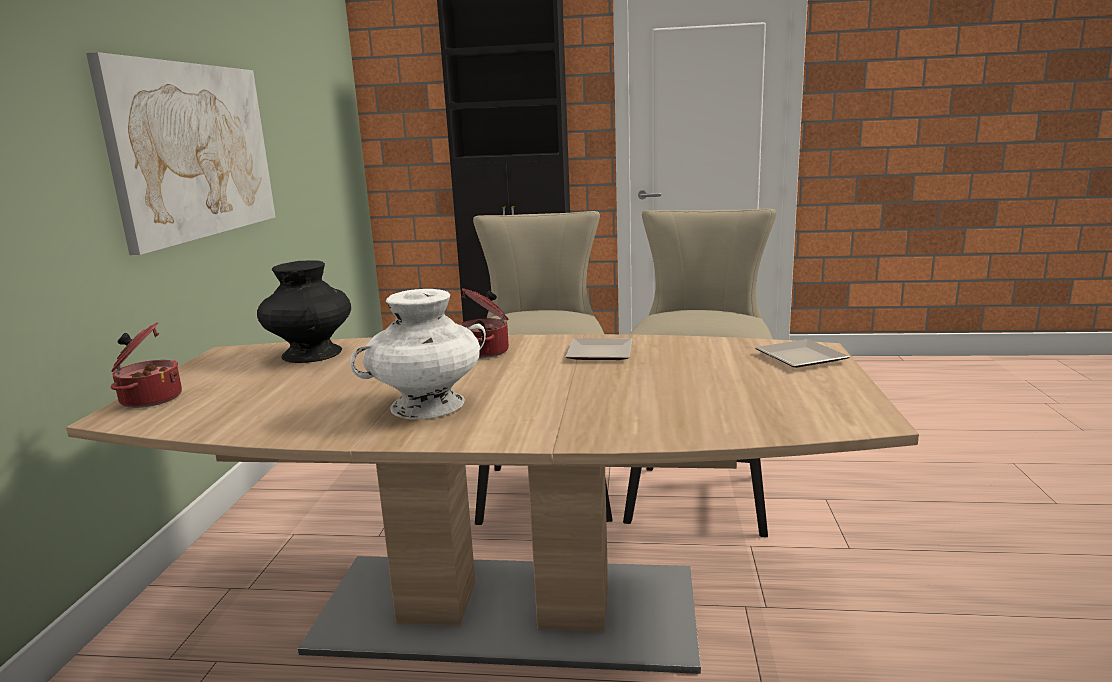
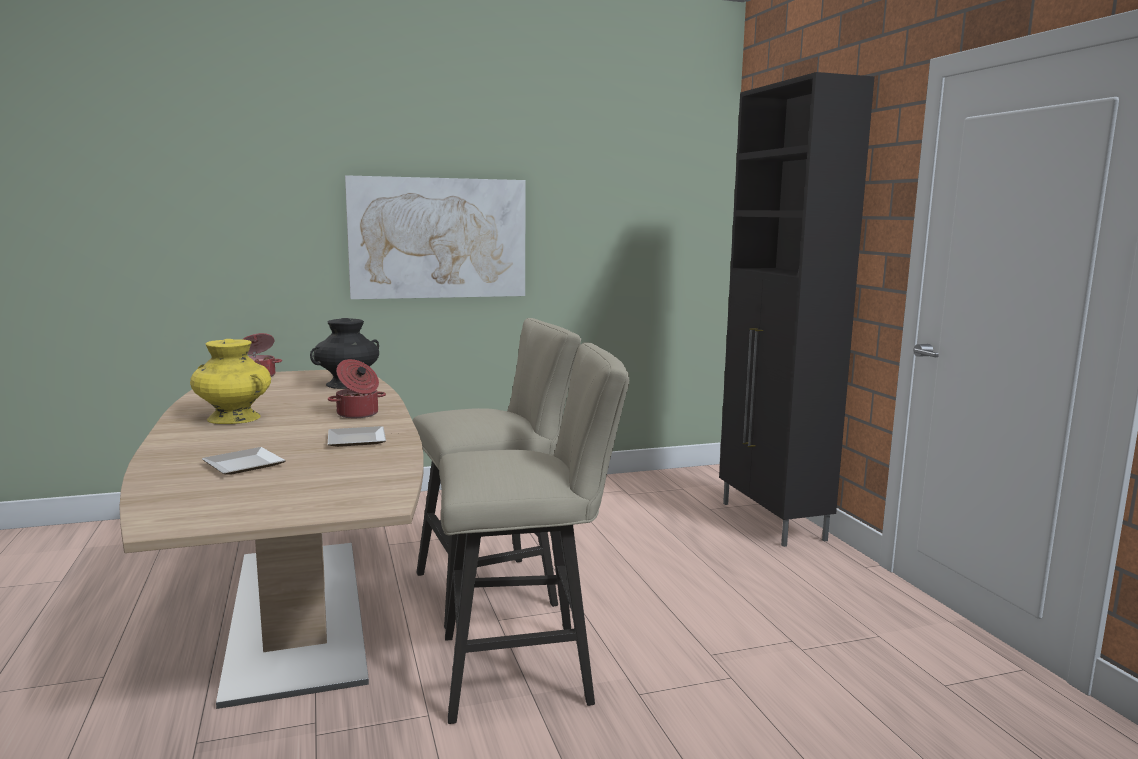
camera: 65 degrees right, 5 degrees down
(427, 405) = (233, 418): white vase -> yellow vase
(804, 358) = (347, 501): plate -> plate (242, 466)

